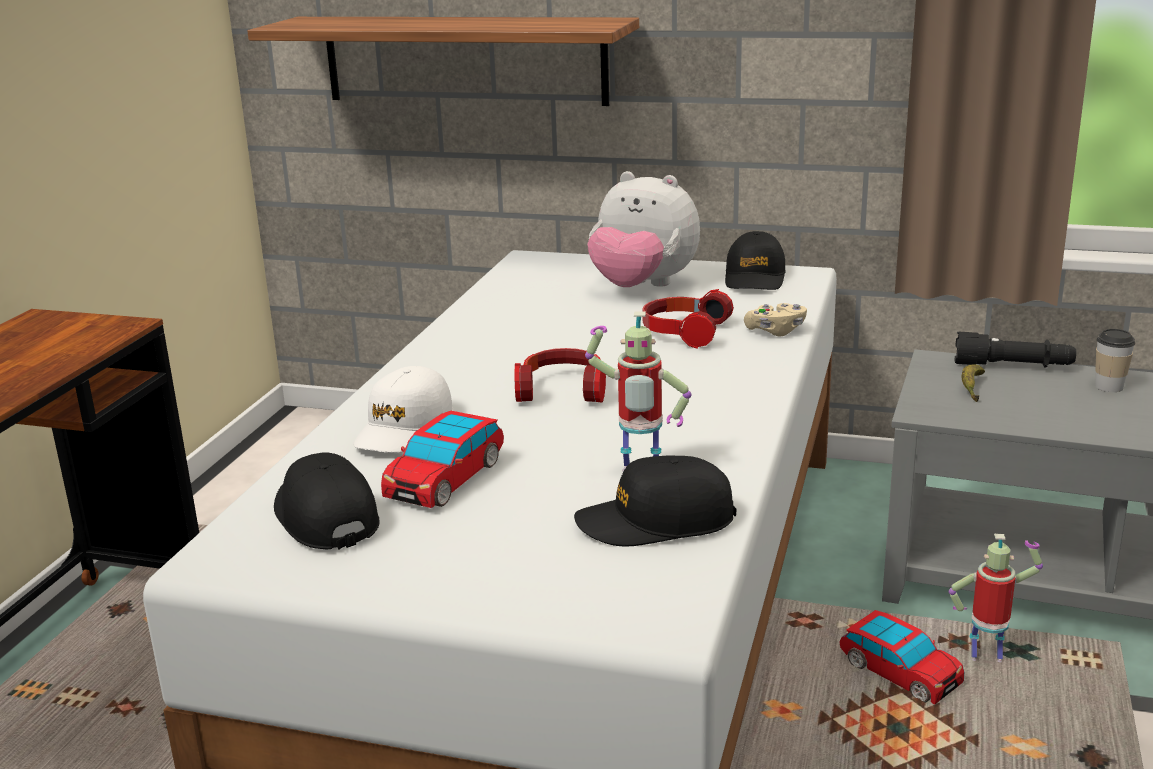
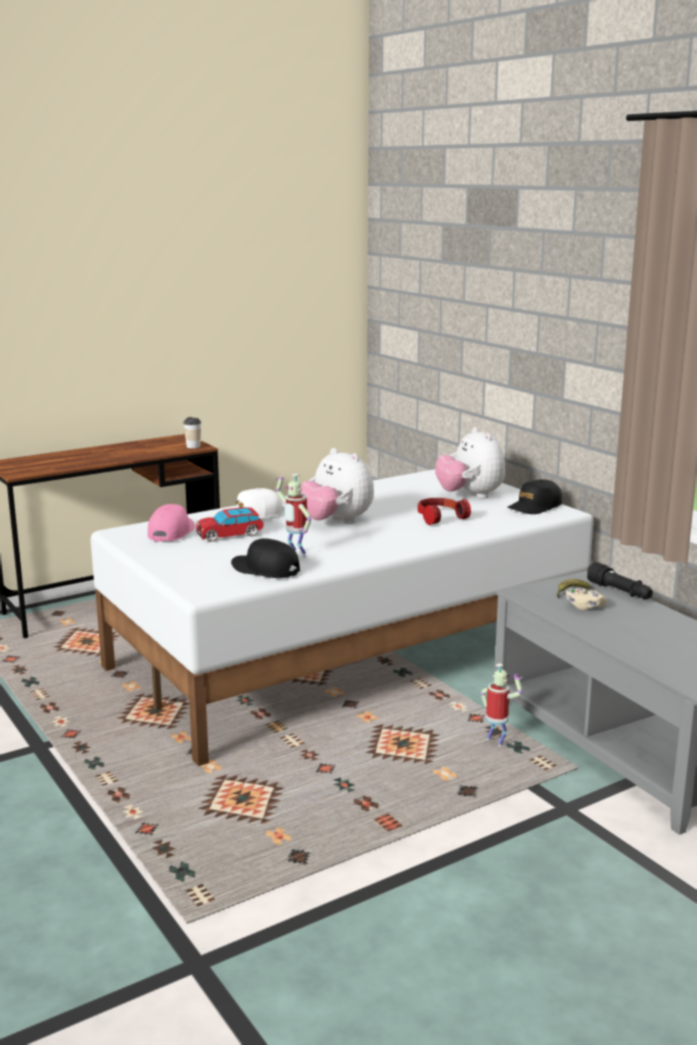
camera: 40 degrees right, 5 degrees down
(324, 517) = (171, 532): black cap -> pink cap
(464, 60) = (449, 352): shelf -> none
(562, 390) = (336, 522): headphones -> plush toy
(776, 331) = (481, 529): beige game controller -> beige game controller (584, 607)
(899, 673) = (445, 729): toy car -> none
(1109, 386) = (647, 615): cup -> cup (193, 446)

